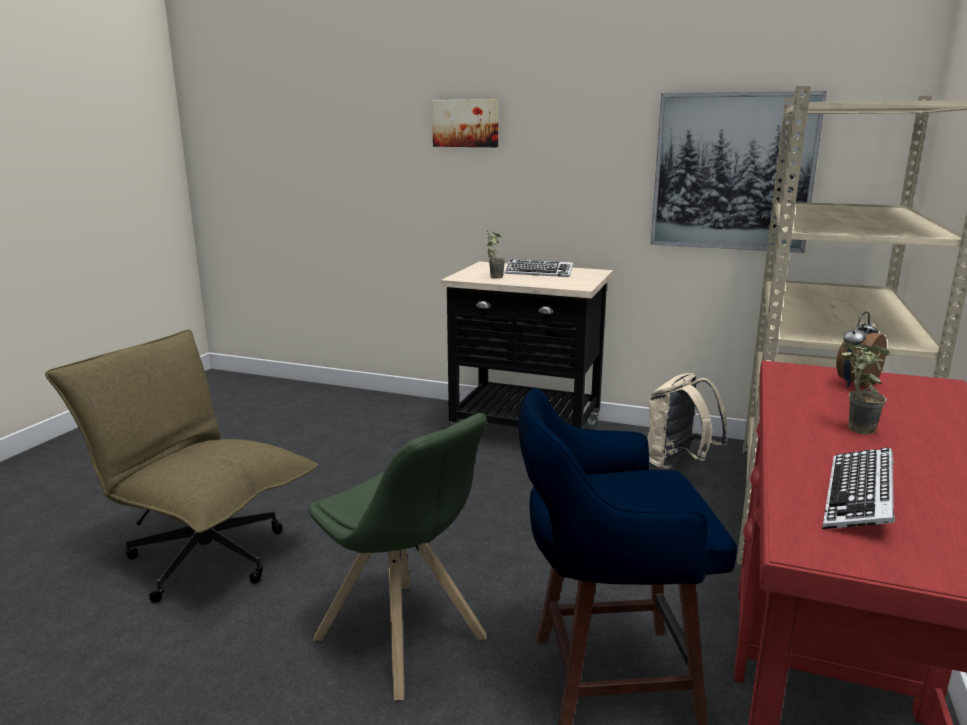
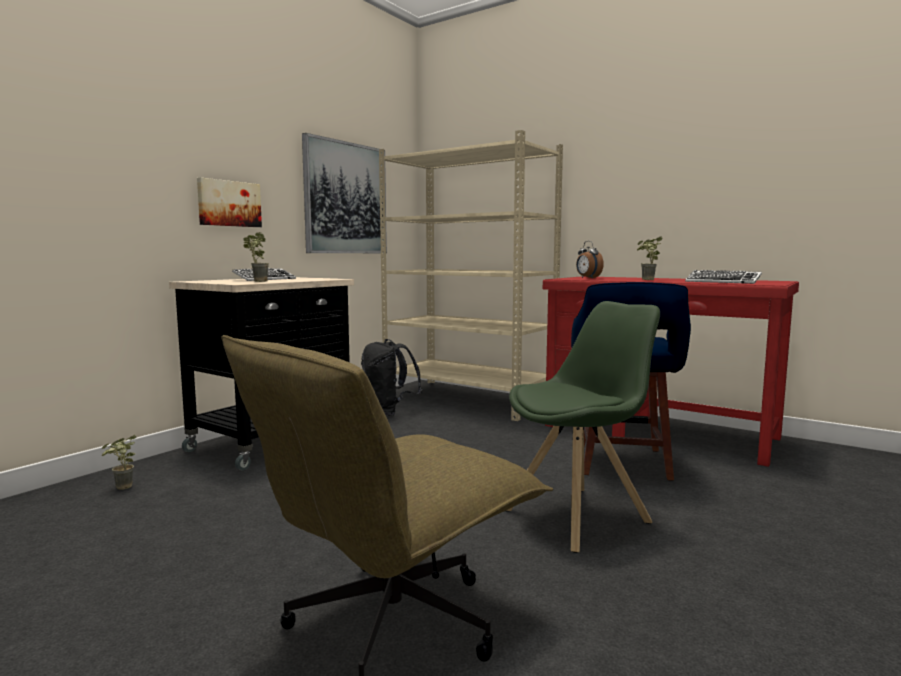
camera: 75 degrees left, 10 degrees down
(396, 413) = (121, 488): none -> potted plant
(466, 123) = (134, 127): picture -> picture (229, 203)
(678, 465) = (388, 412): beige backpack -> black backpack

